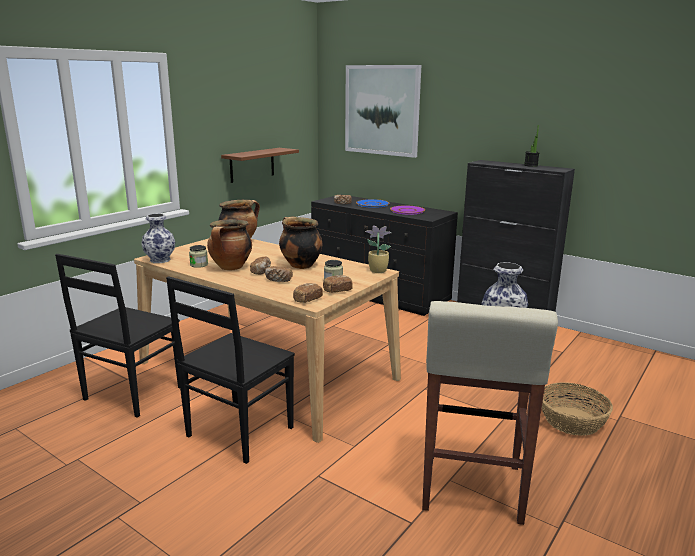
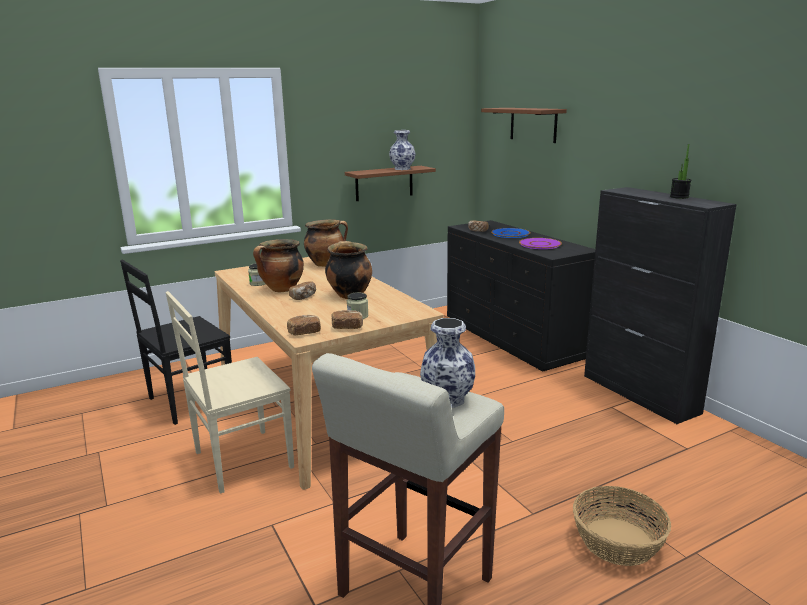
camera: 25 degrees right, 0 degrees up
(160, 260) = (233, 275): vase -> vase (403, 169)
(238, 433) = (240, 460): black chair -> beige chair
(278, 280) = (307, 308): bread -> none
(377, 271) = (419, 310): potted plant -> none
(382, 110) = (533, 124): picture -> brown shelf

